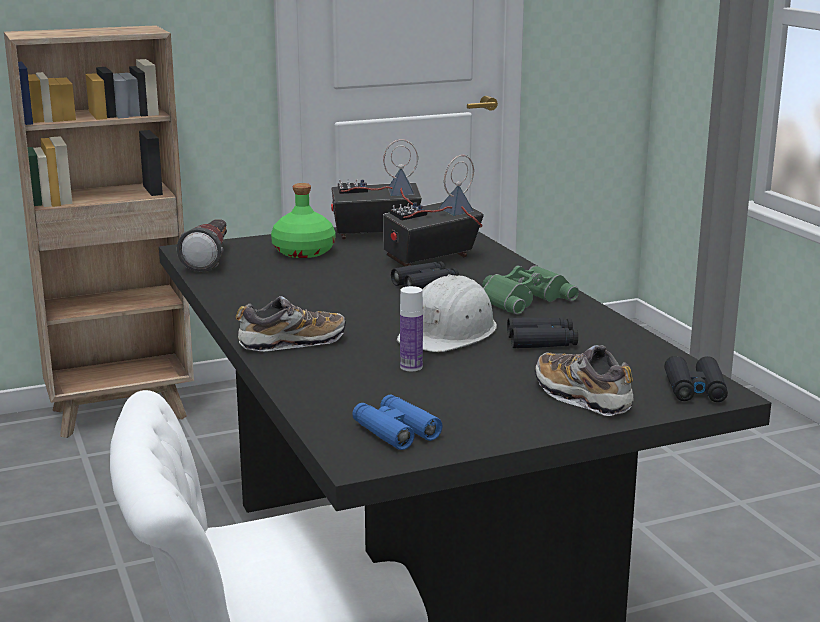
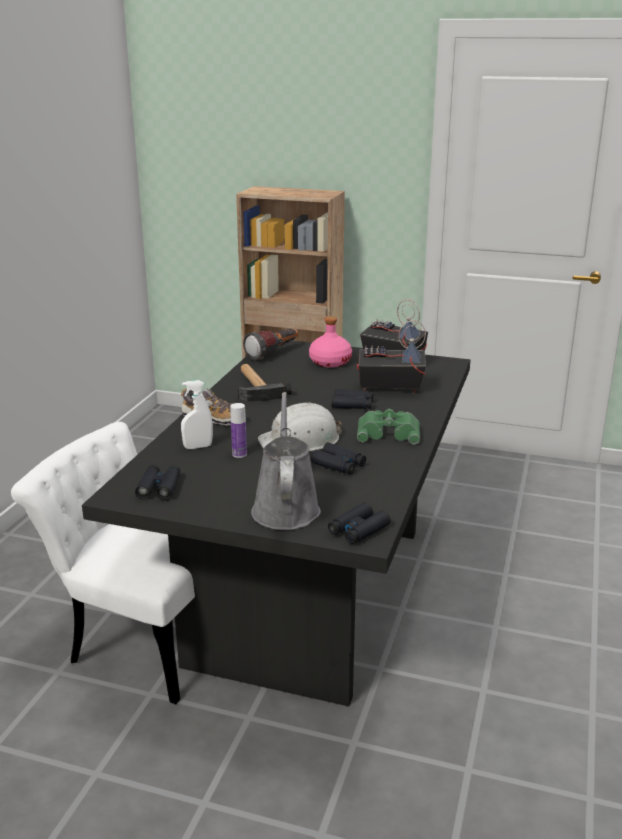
camera: 40 degrees right, 5 degrees up
(268, 297) = (255, 386): none -> hammer
(303, 252) = (329, 362): green bottle -> pink bottle
(342, 376) = (198, 447): none -> white spray bottle
(395, 431) = (159, 488): blue binoculars -> black binoculars
(582, 397) = (285, 507): shoe -> grey watering can

